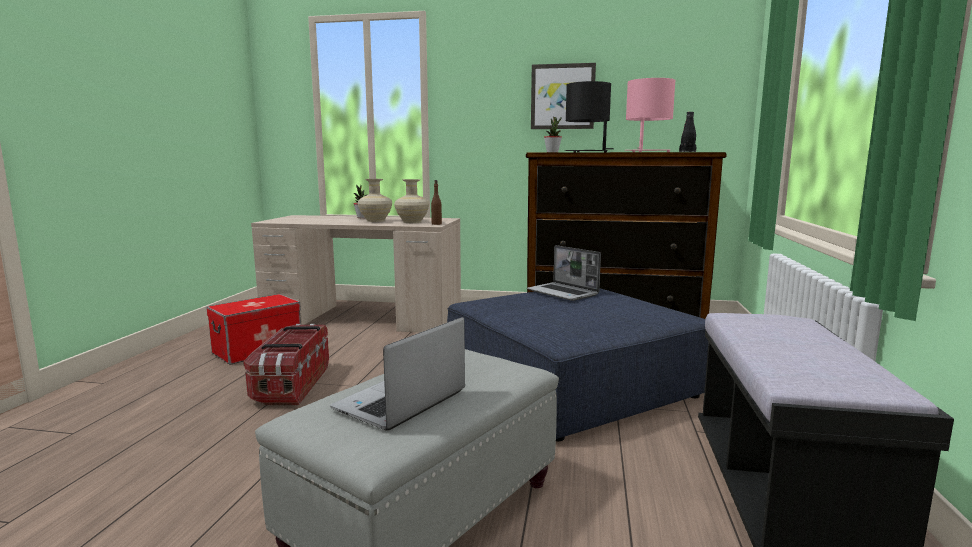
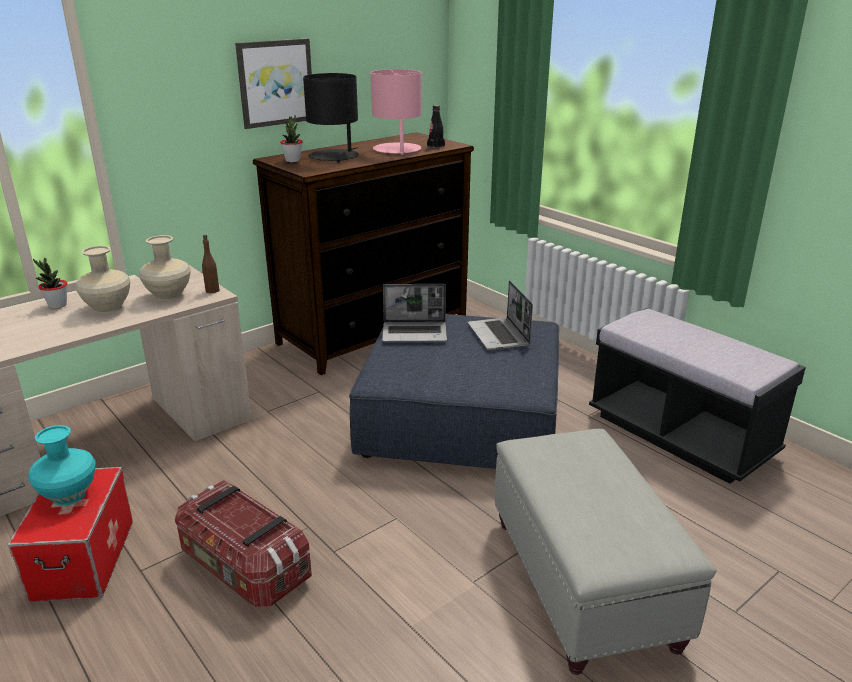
camera: 50 degrees left, 15 degrees up
(260, 302) = (68, 495): none -> turquoise vase
(400, 402) = (606, 509): laptop -> laptop (499, 335)

